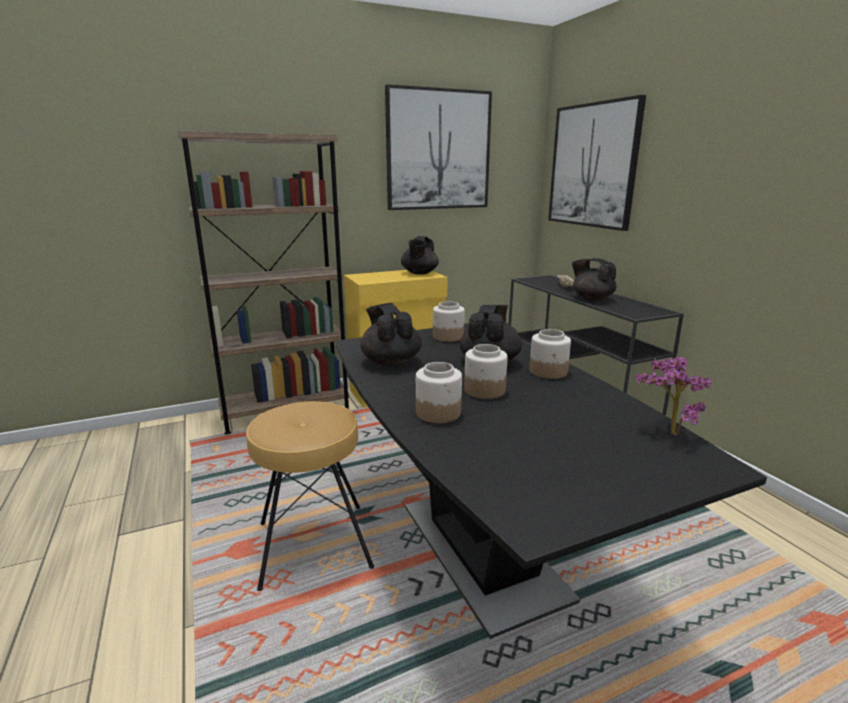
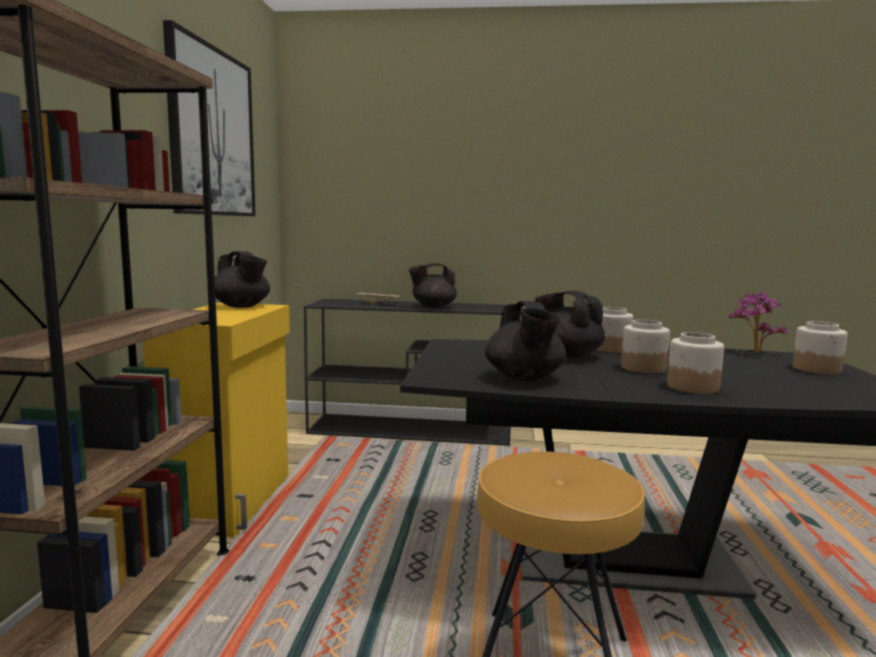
camera: 60 degrees left, 10 degrees down
(391, 361) = (524, 378): black teapot -> black teapot turned 105 degrees counterclockwise
(448, 337) = (468, 351): jar -> jar (817, 369)
(593, 166) = (369, 171): picture -> none

